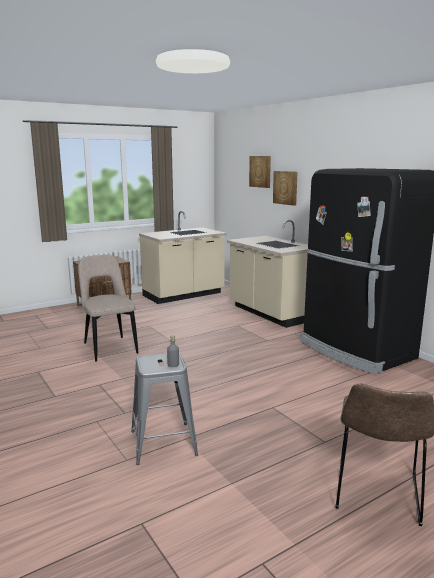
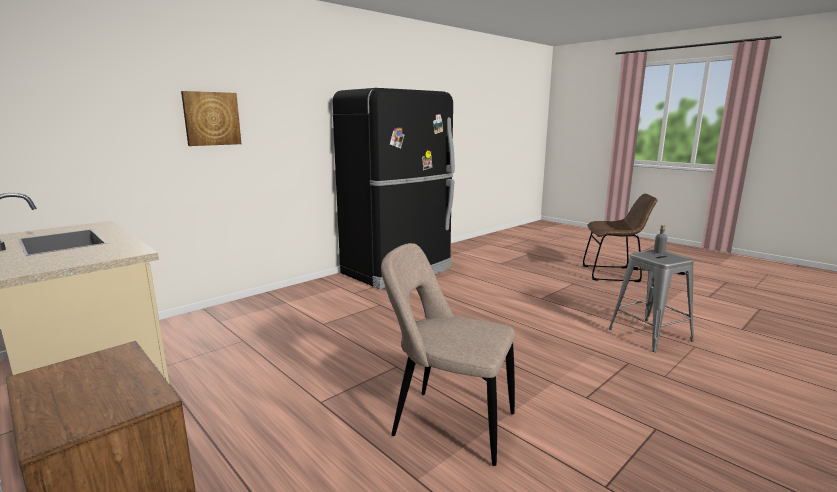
camera: 100 degrees left, 0 degrees up
(109, 347) = (448, 423): beige chair -> beige chair turned 60 degrees clockwise
(260, 171) = (134, 91): picture -> none
(270, 313) = (269, 306): beige counter -> none

